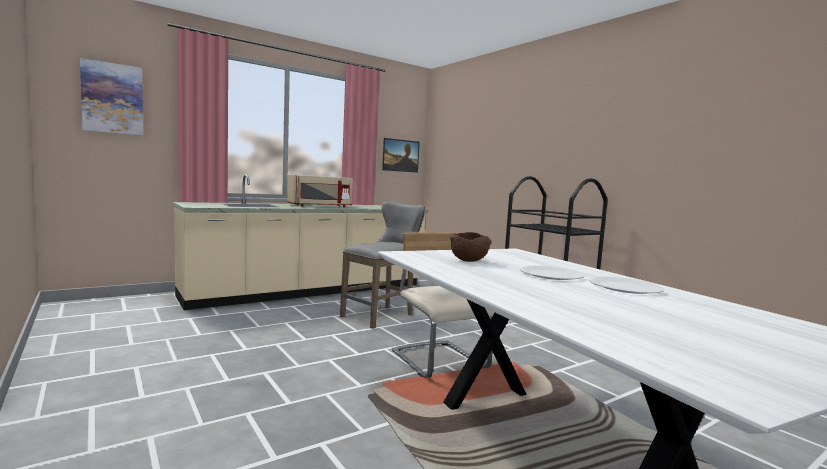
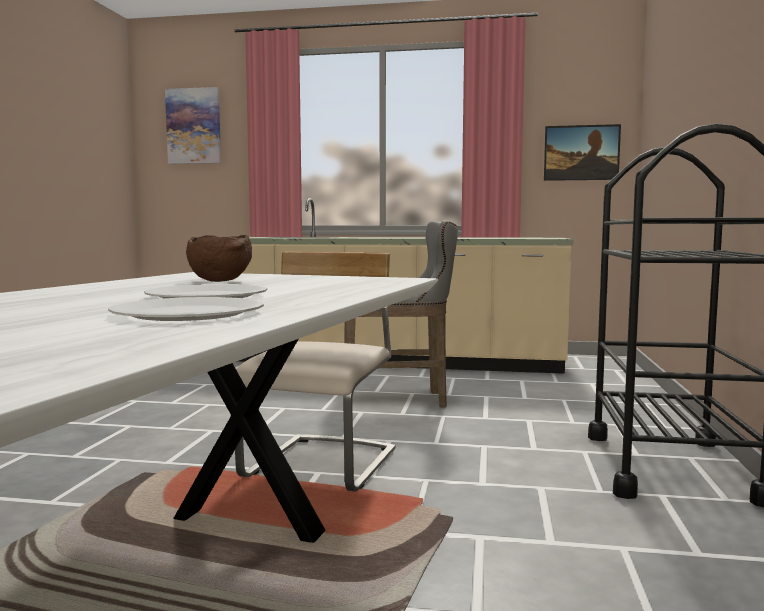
camera: 45 degrees right, 0 degrees up
(320, 206) = (398, 237): beige microwave -> none

